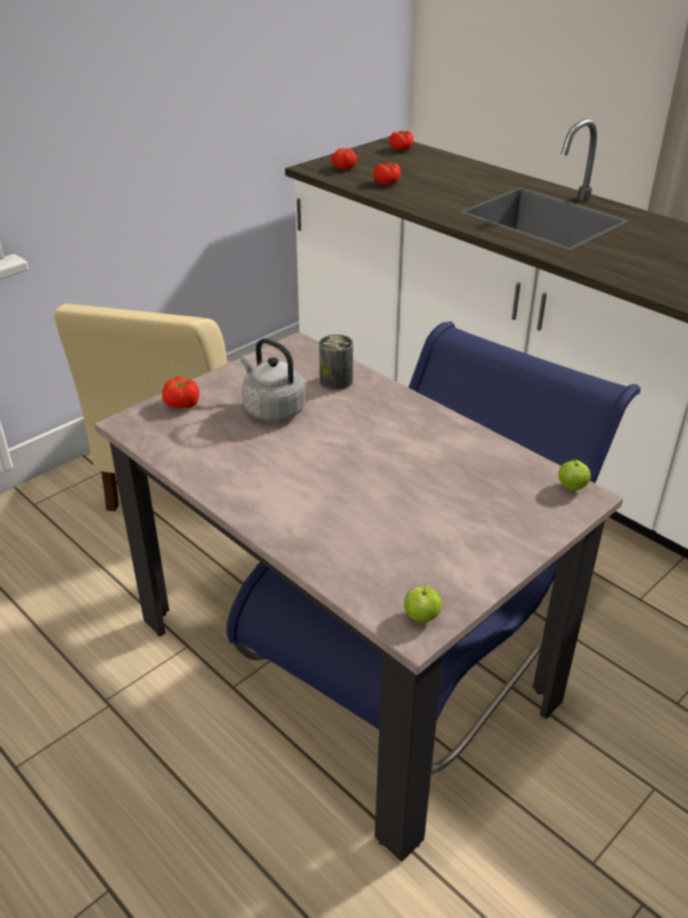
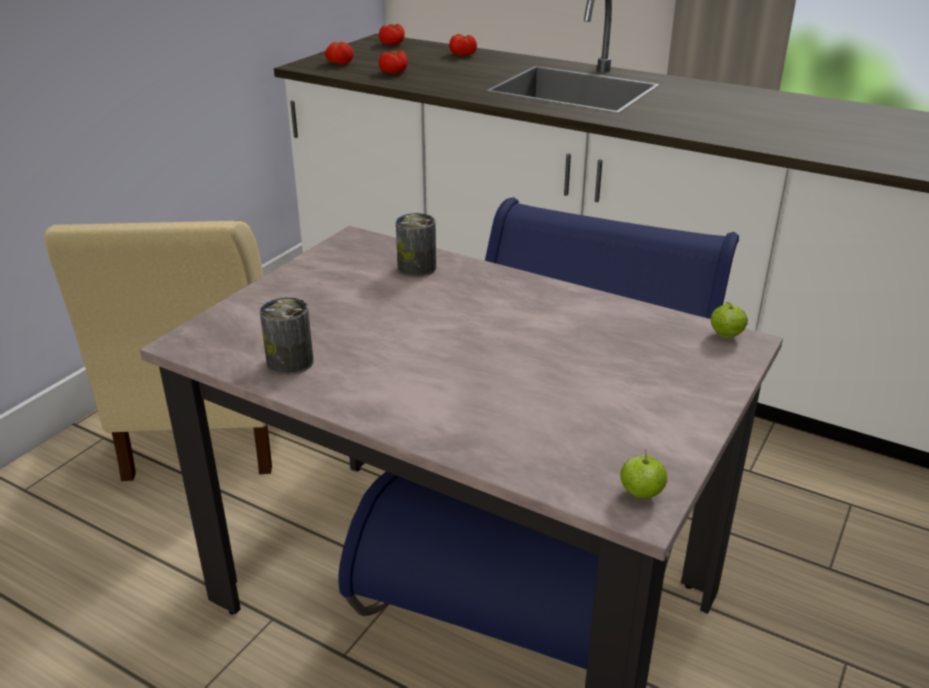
camera: 15 degrees left, 5 degrees down
(182, 404) = (244, 314): tomato -> tomato (462, 55)
(200, 453) = (290, 362): none -> can
(272, 409) = (356, 305): grey kettle -> none

